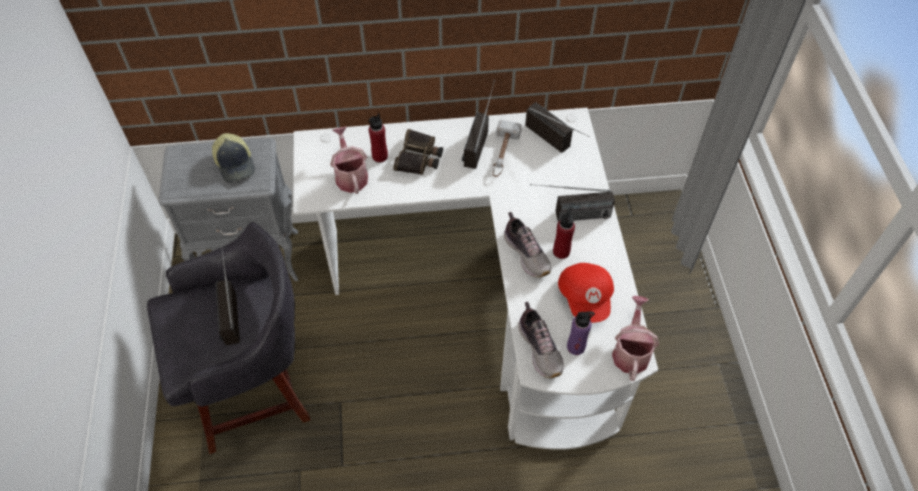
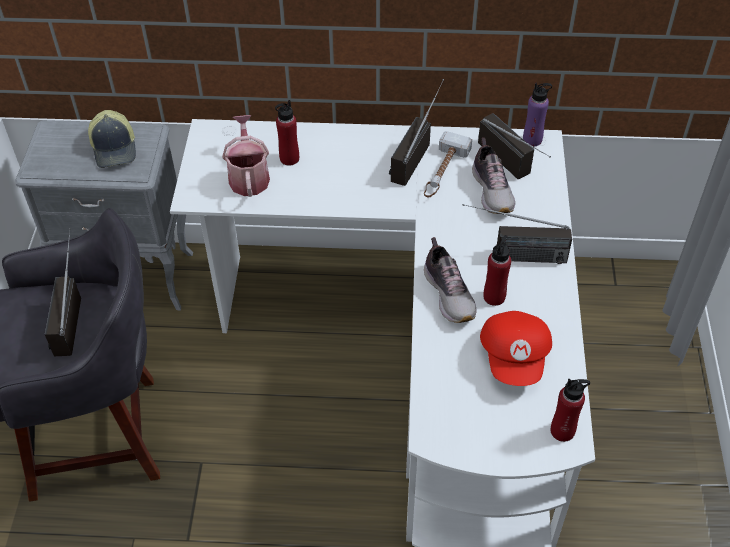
camera: 10 degrees right, 5 degrees down
(419, 157) = (337, 165): binoculars -> none
(540, 348) = (443, 411): shoe -> shoe (493, 190)
(576, 347) = (490, 415): purple bottle -> purple bottle (532, 139)
(631, 351) = (562, 431): watering can -> red bottle

